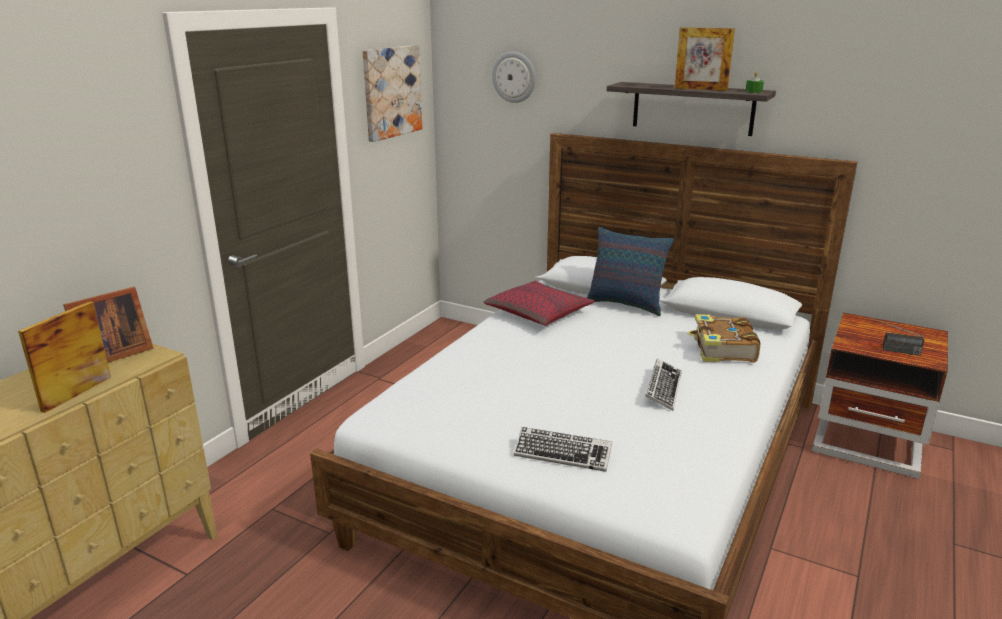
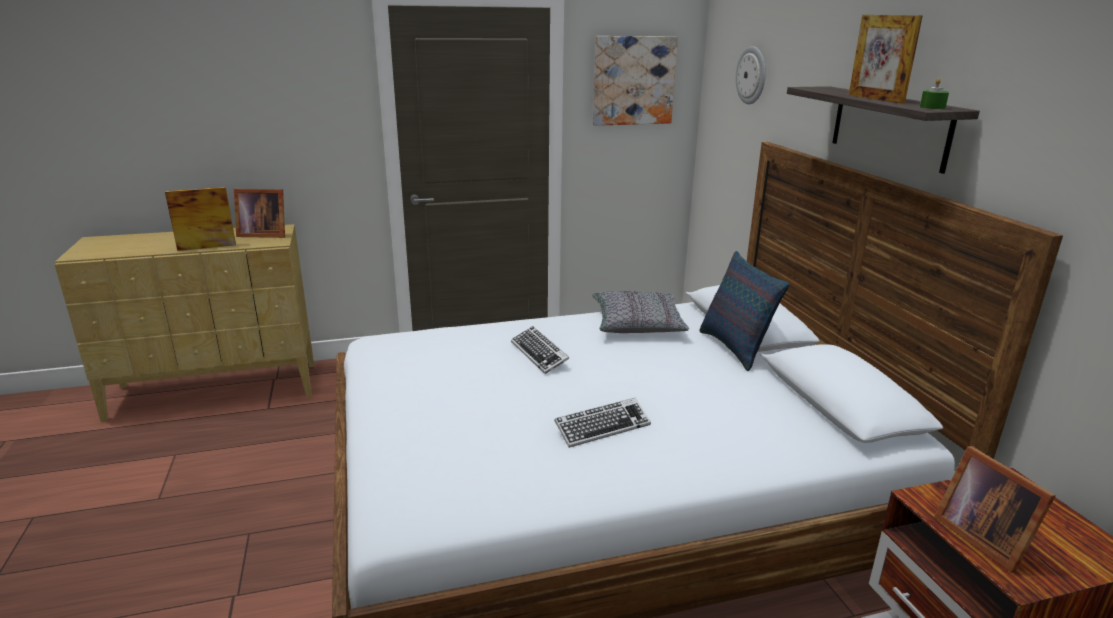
camera: 45 degrees right, 0 degrees up
(539, 313) = (637, 324): red pillow -> grey pillow
(562, 454) = (415, 427): keyboard -> keyboard (539, 354)
(722, 349) = (744, 427): book -> none
(891, 350) = (981, 536): radio -> picture frame

